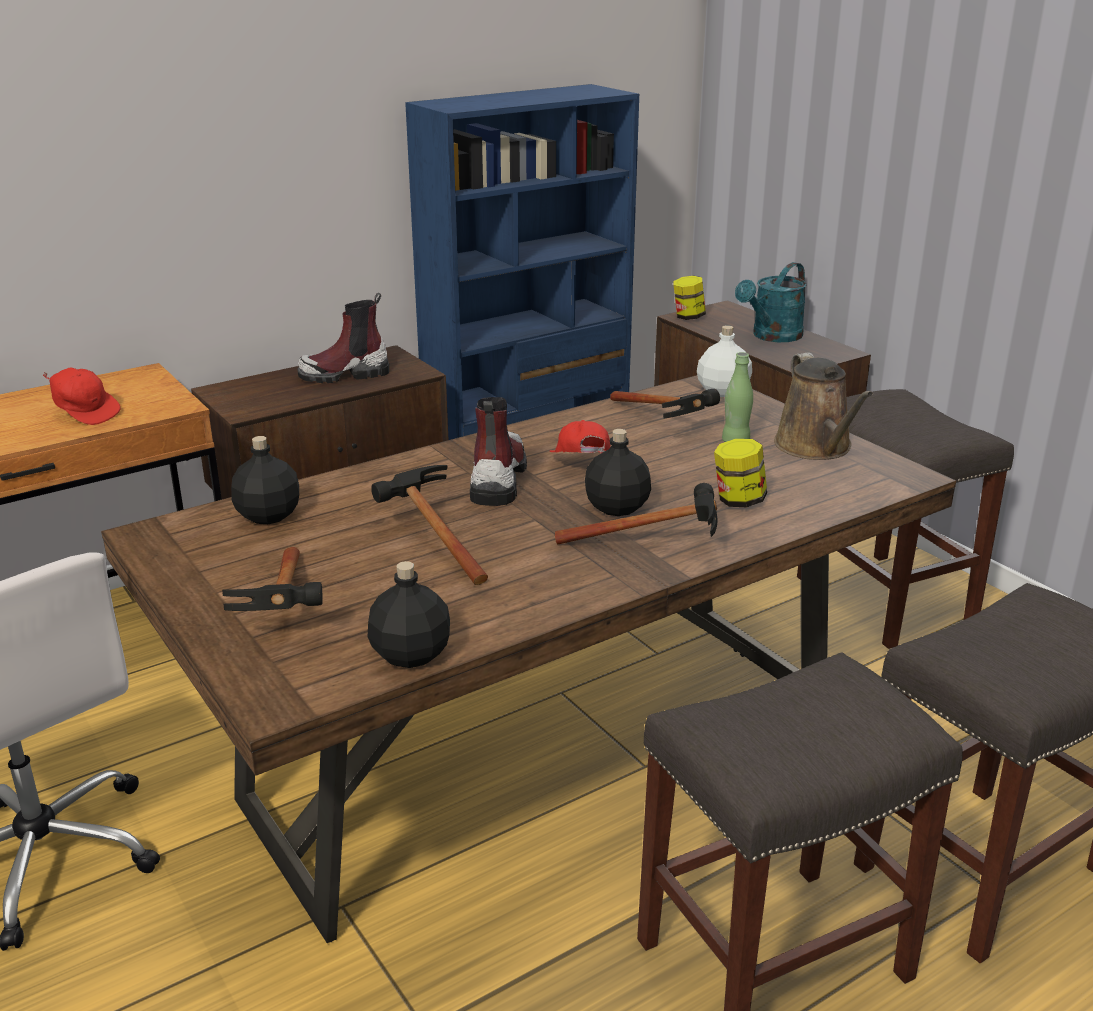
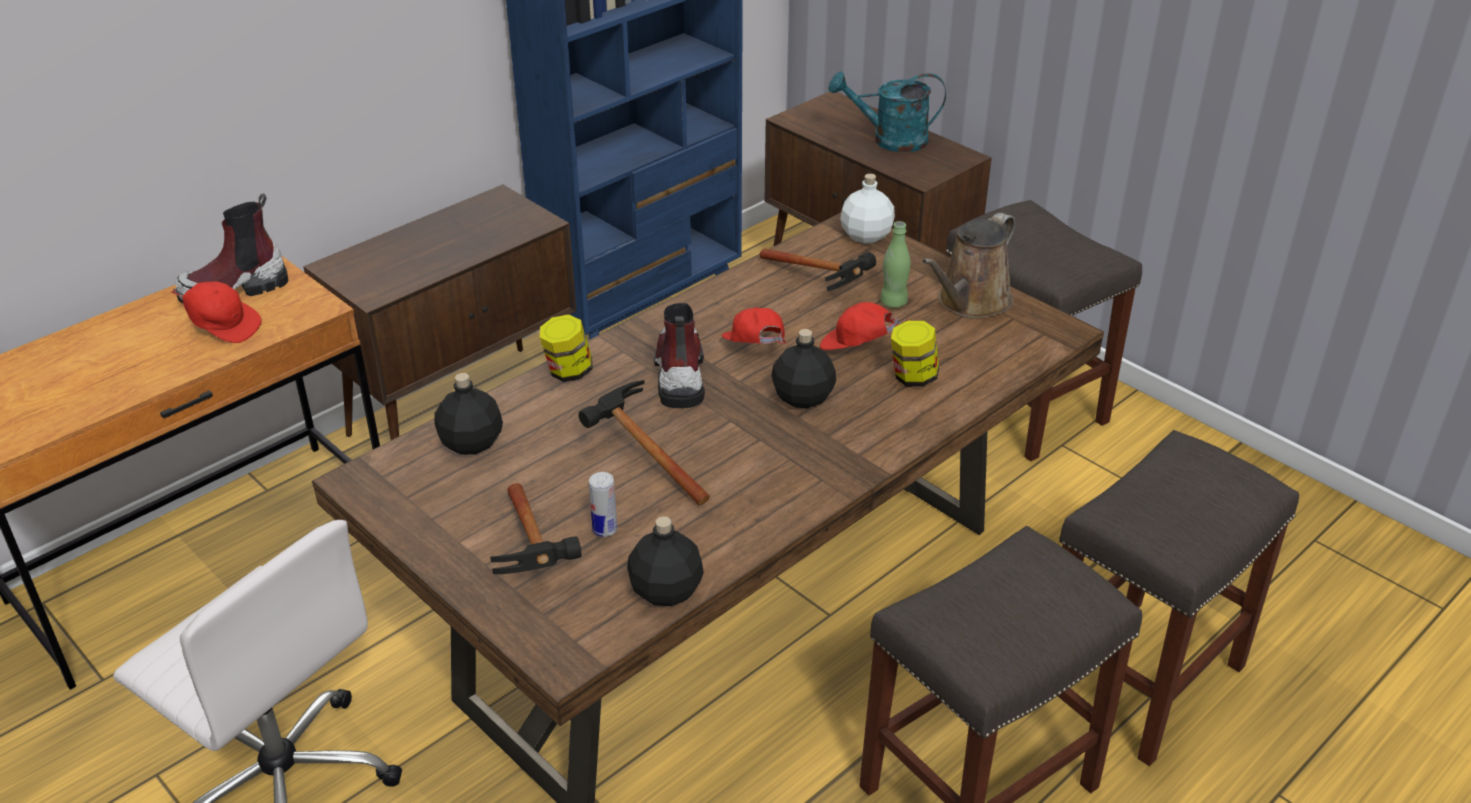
camera: 10 degrees left, 10 degrees up
(345, 374) = (462, 232): boot -> boot (235, 289)
(369, 596) = (605, 529): none -> can
(657, 546) = (852, 440): hammer -> none
(687, 473) = (857, 348): none -> red cap
(688, 317) = (798, 118): jar -> jar (568, 372)
(772, 337) = (889, 140): turquoise watering can -> turquoise watering can turned 60 degrees clockwise
(816, 447) = (970, 302): brown watering can -> brown watering can turned 60 degrees clockwise

